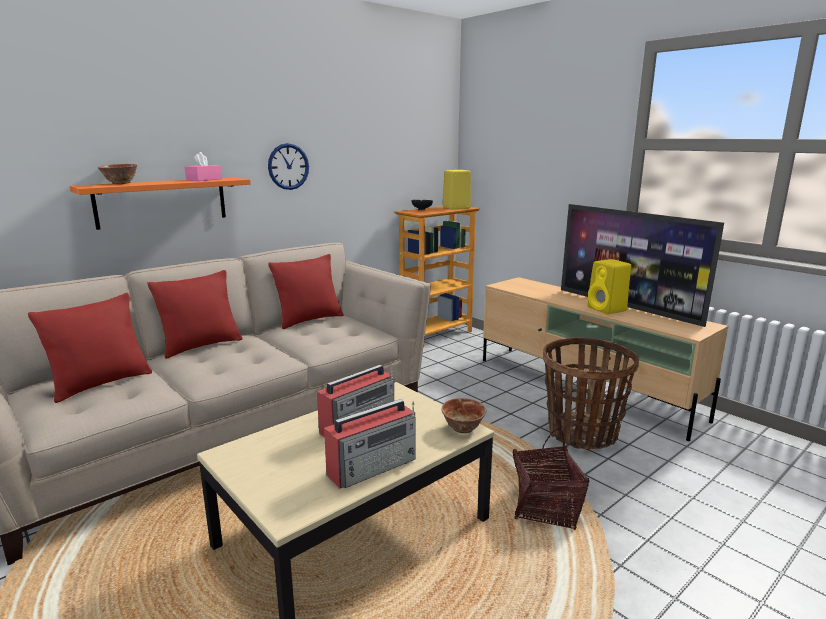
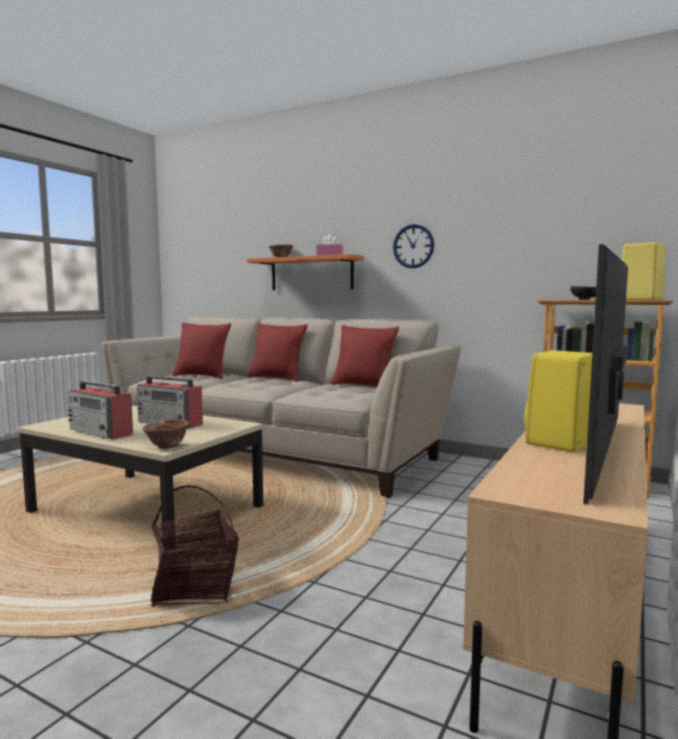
camera: 70 degrees right, 10 degrees down
(582, 433) = (397, 604): basket -> none

